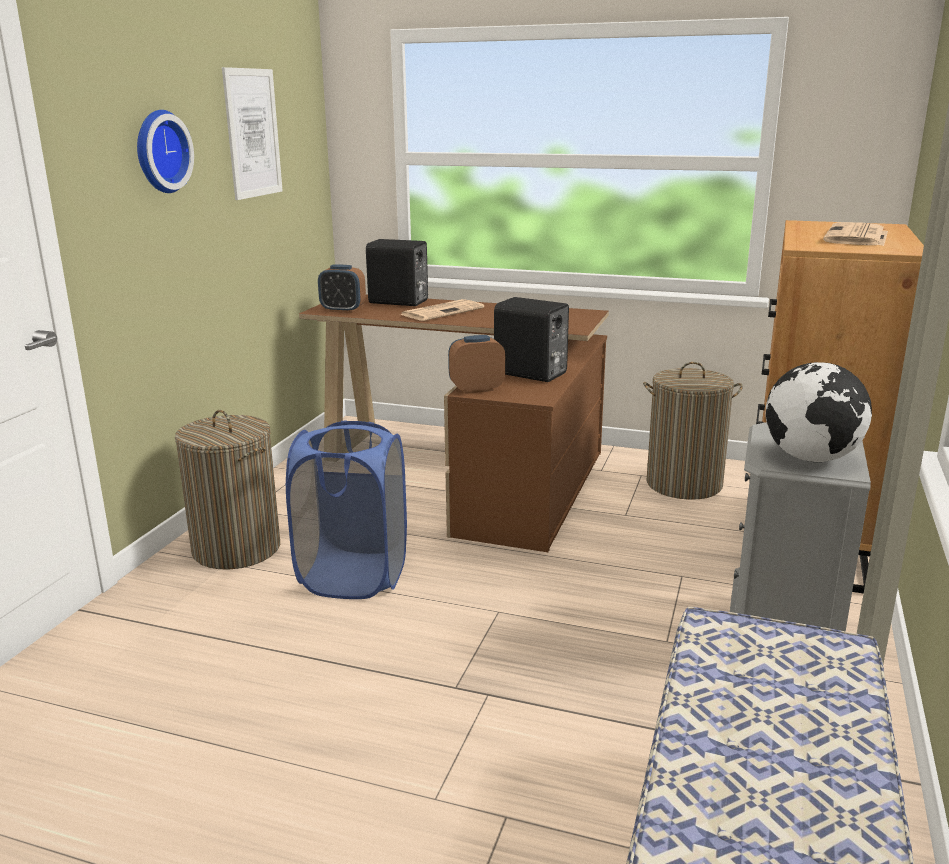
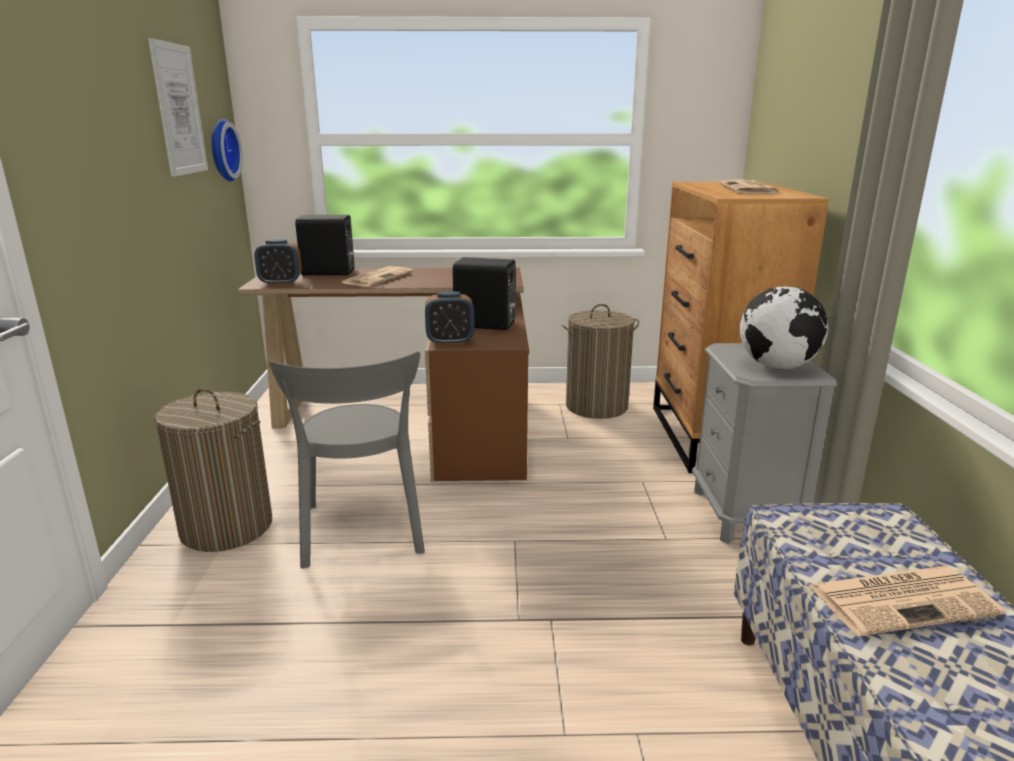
camera: 20 degrees left, 0 degrees up
(159, 151) = (102, 120): wall clock -> wall clock (221, 150)
(353, 576) = (362, 533): blue laundry basket -> grey chair
(476, 389) = (450, 342): alarm clock -> alarm clock turned 150 degrees counterclockwise
(767, 728) = (903, 599): none -> newspaper

